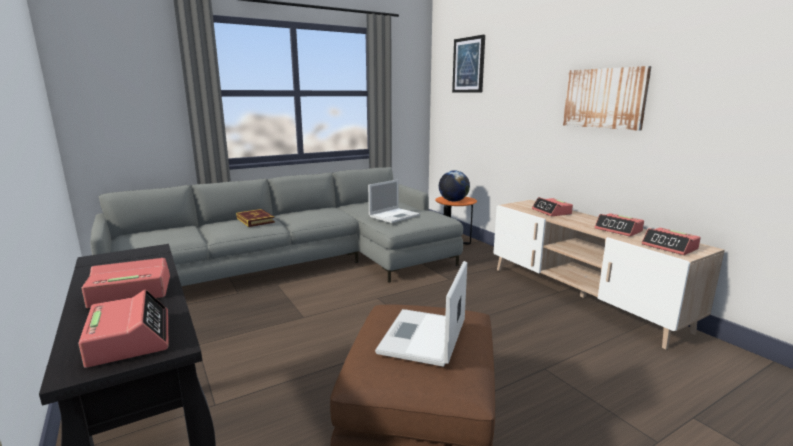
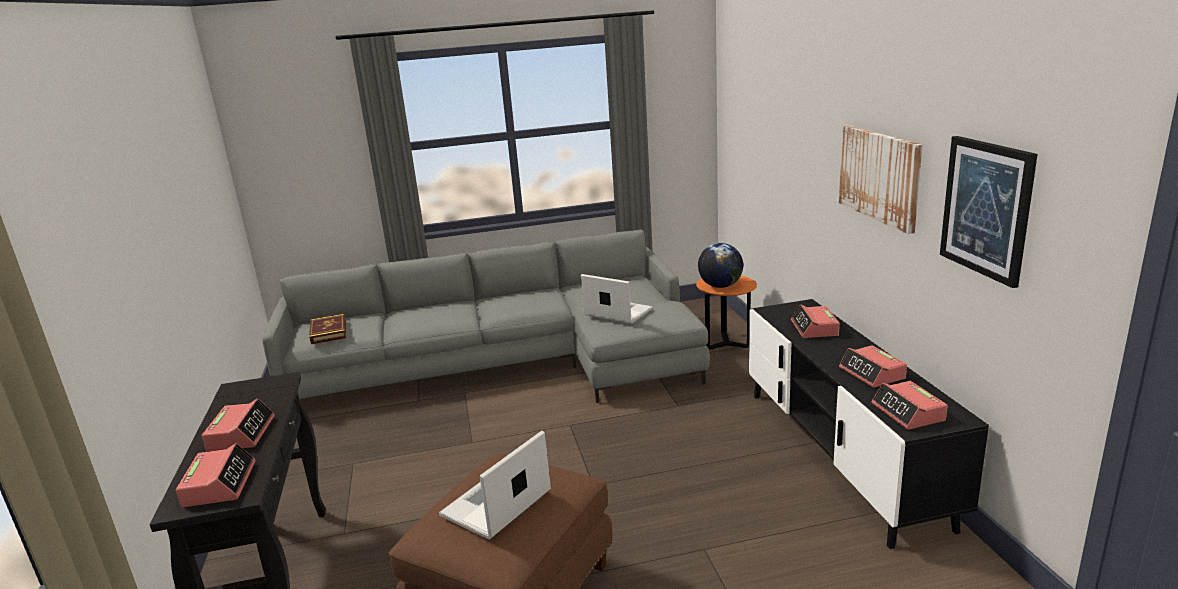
camera: 20 degrees right, 5 degrees up
(130, 292) = (241, 434): alarm clock -> alarm clock turned 90 degrees clockwise
(255, 220) = (445, 311): book -> book (328, 332)
(395, 215) = (616, 312): laptop -> laptop turned 120 degrees counterclockwise
(468, 65) = (751, 84): picture -> picture (986, 208)
(581, 297) = (841, 454): beige tv stand -> black tv stand

